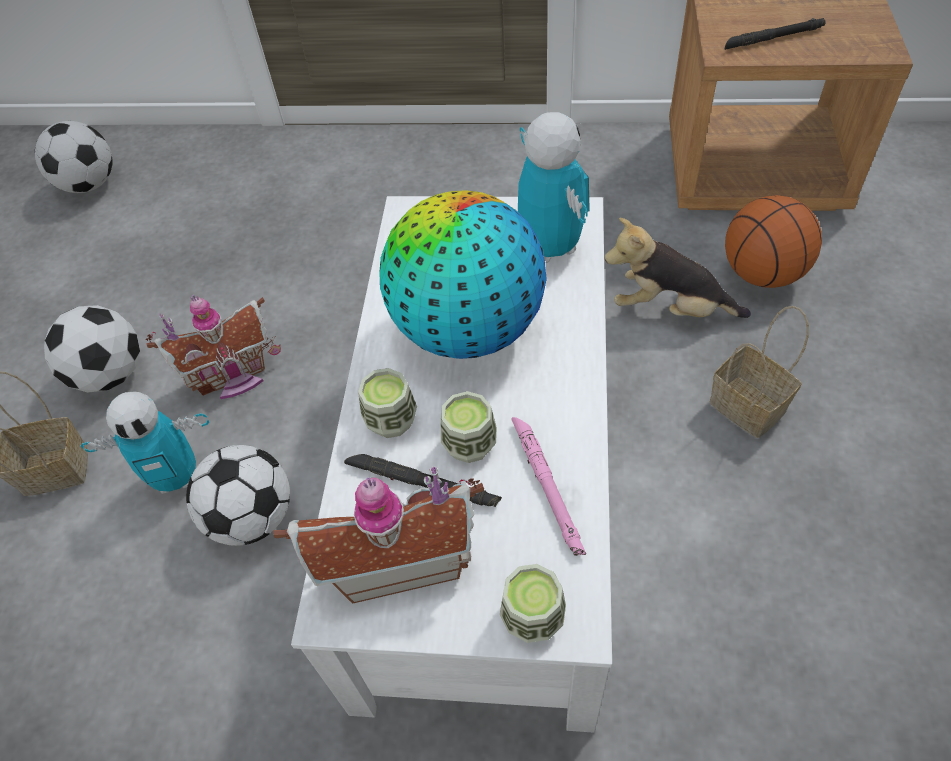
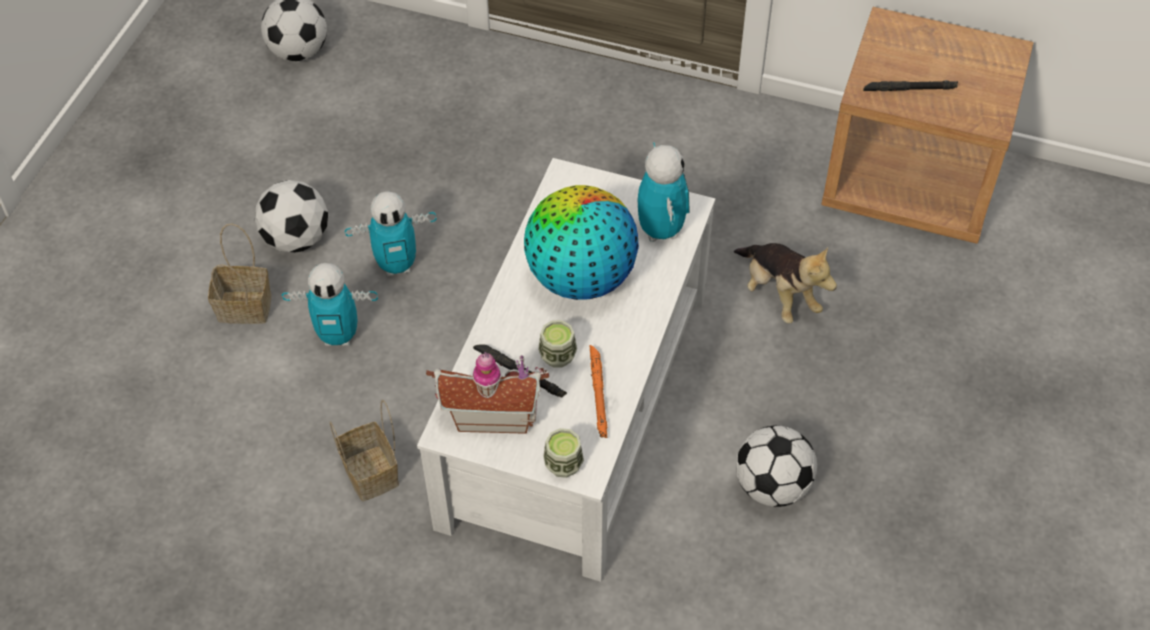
camera: 10 degrees right, 0 degrees up
(234, 377) = (397, 265): toy house -> toy robot
(253, 517) = (391, 380): football -> football (772, 486)
(391, 420) = (511, 328): cup -> none
(546, 486) = (598, 393): pink flashlight -> orange flashlight
(669, 309) = (778, 294): plush toy -> plush toy turned 150 degrees counterclockwise
(750, 407) = (810, 391): basket -> basket (372, 474)
(762, 273) = (872, 282): basketball -> none

